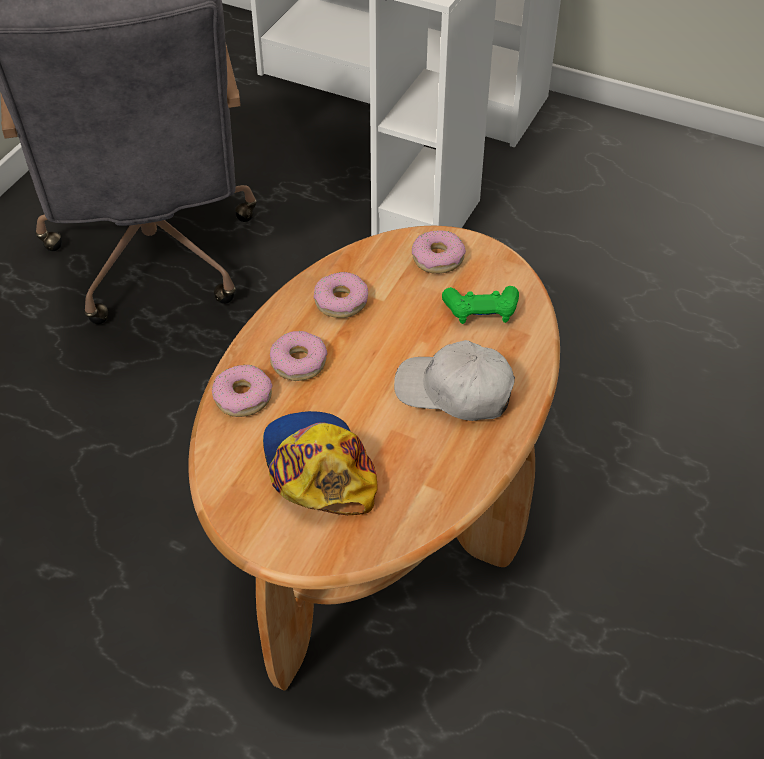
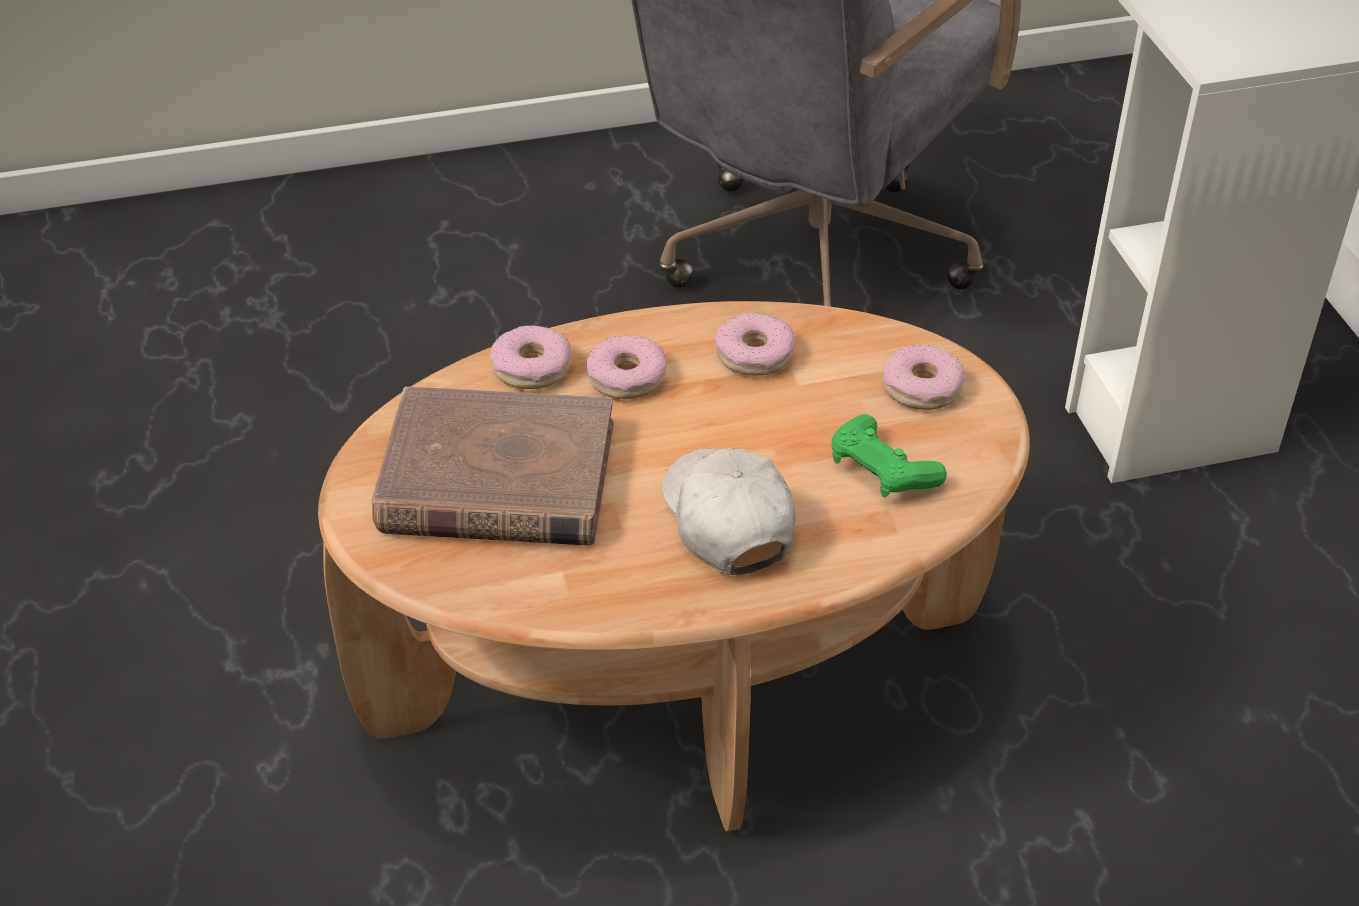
camera: 50 degrees right, 5 degrees down
(318, 468) = (496, 478): cap -> brown book

